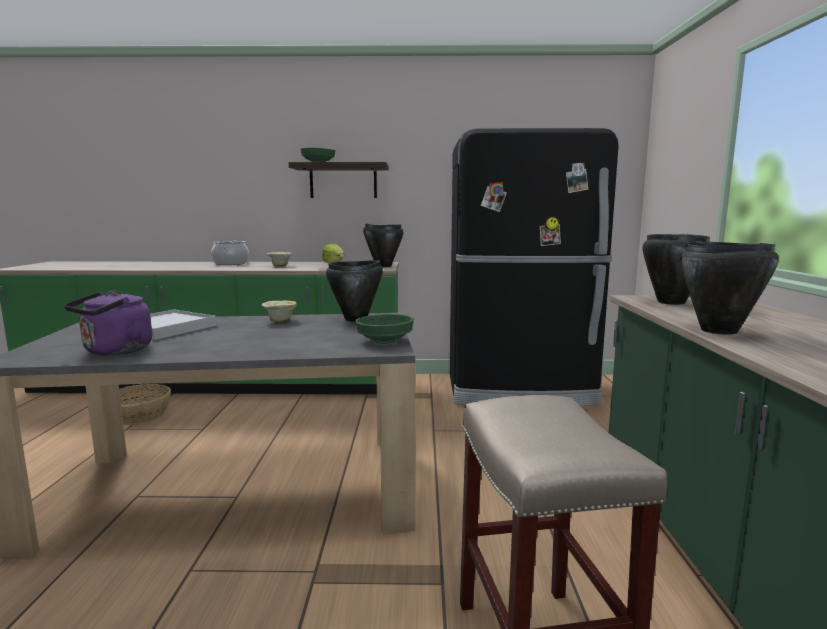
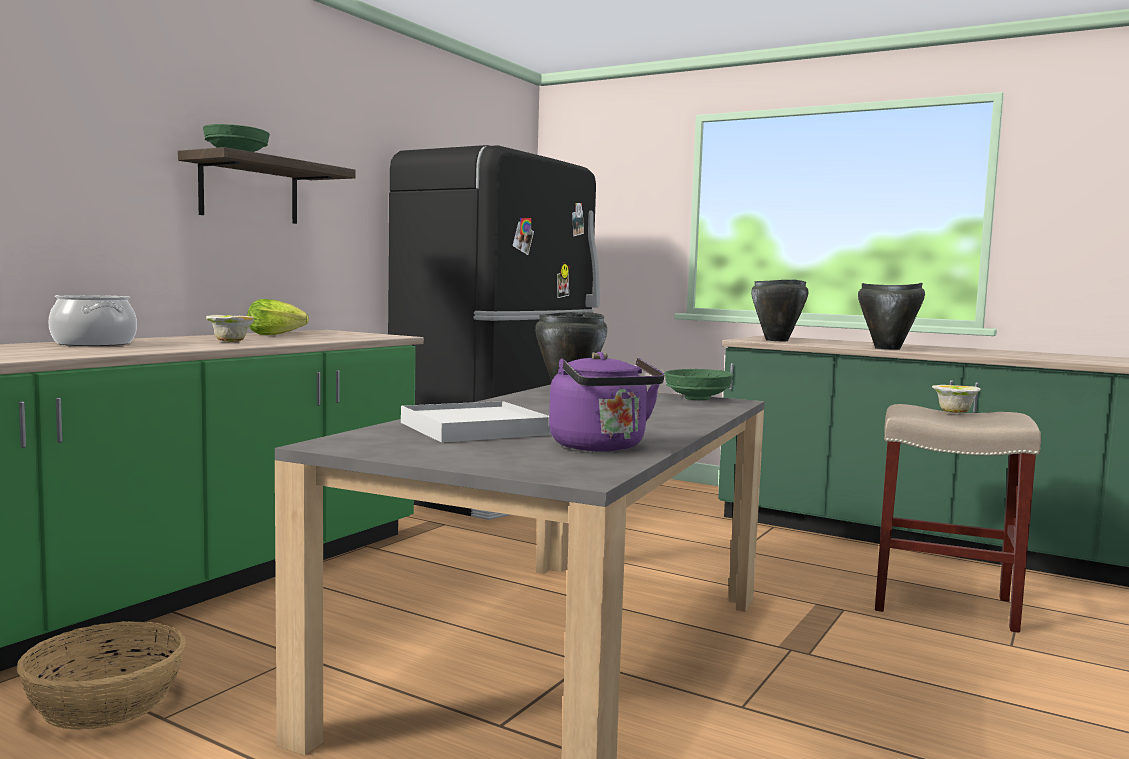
camera: 60 degrees left, 5 degrees down
(279, 321) = (525, 404): bowl -> bowl (953, 412)
(383, 266) = (366, 334): black cooking pot -> none

